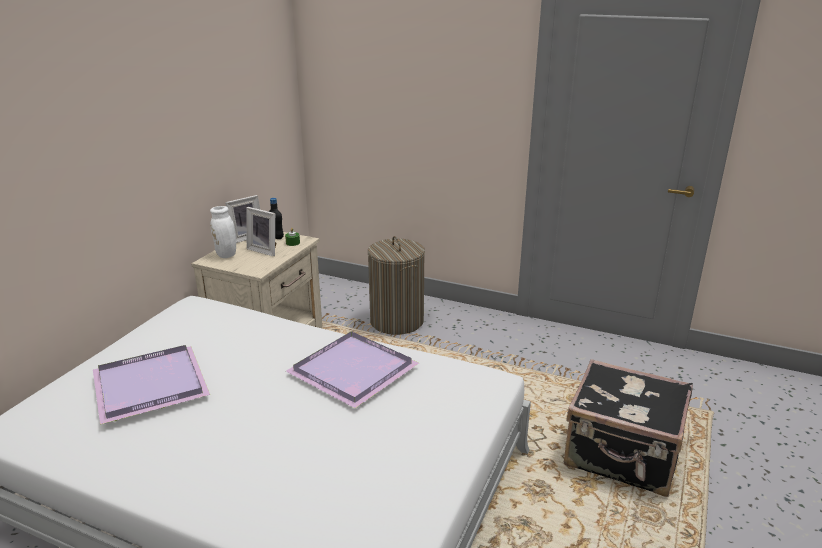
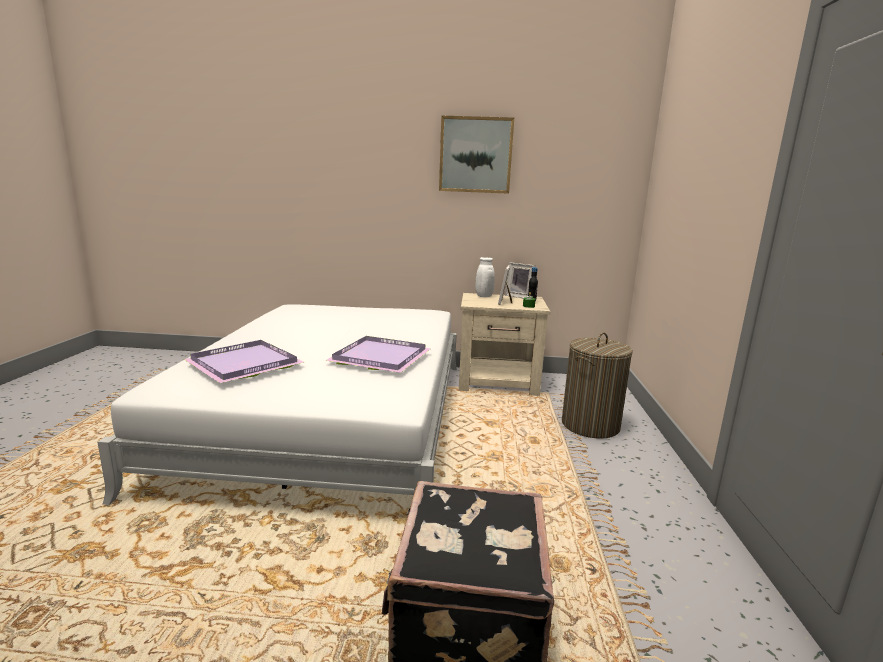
camera: 70 degrees right, 10 degrees down
(148, 387) = (333, 317): purple tray -> purple tray (242, 364)
(161, 77) = (475, 155): none -> picture

